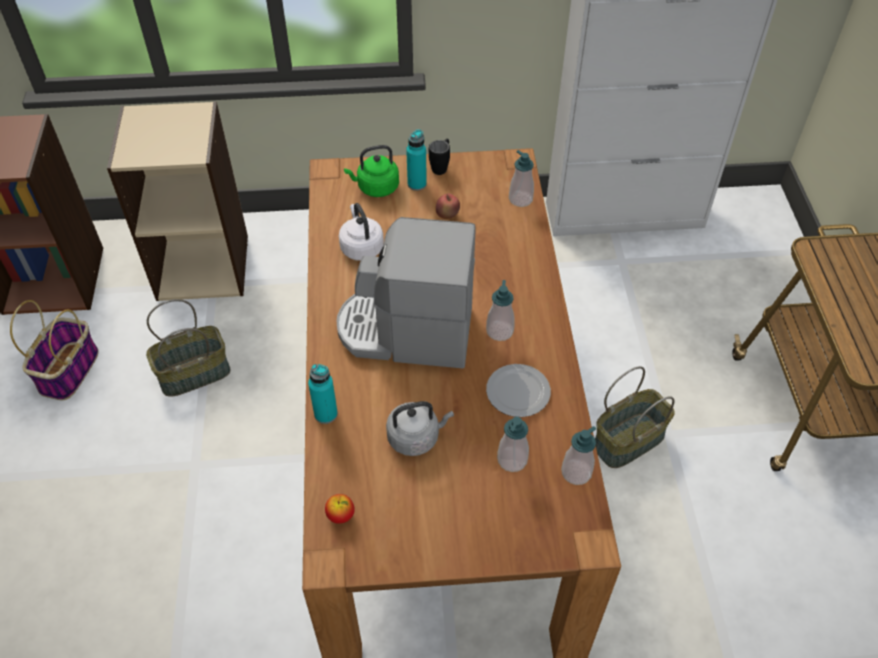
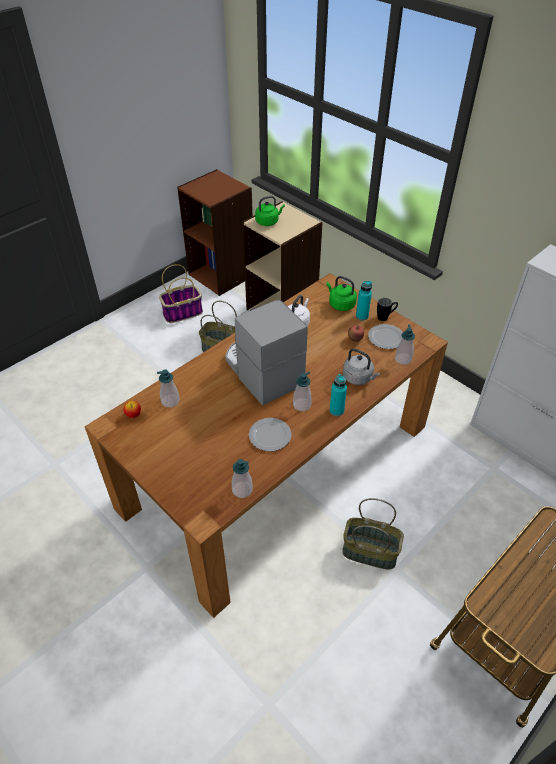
camera: 50 degrees right, 5 degrees down
(144, 145) = (268, 222): none -> green kettle
(326, 414) = (184, 374): turquoise bottle -> turquoise bottle (336, 410)
(416, 437) = (202, 414): grey kettle -> grey kettle (359, 378)
(472, 189) = (385, 337): none -> plate
(512, 459) = (225, 458): soap dispenser -> soap dispenser (170, 401)

